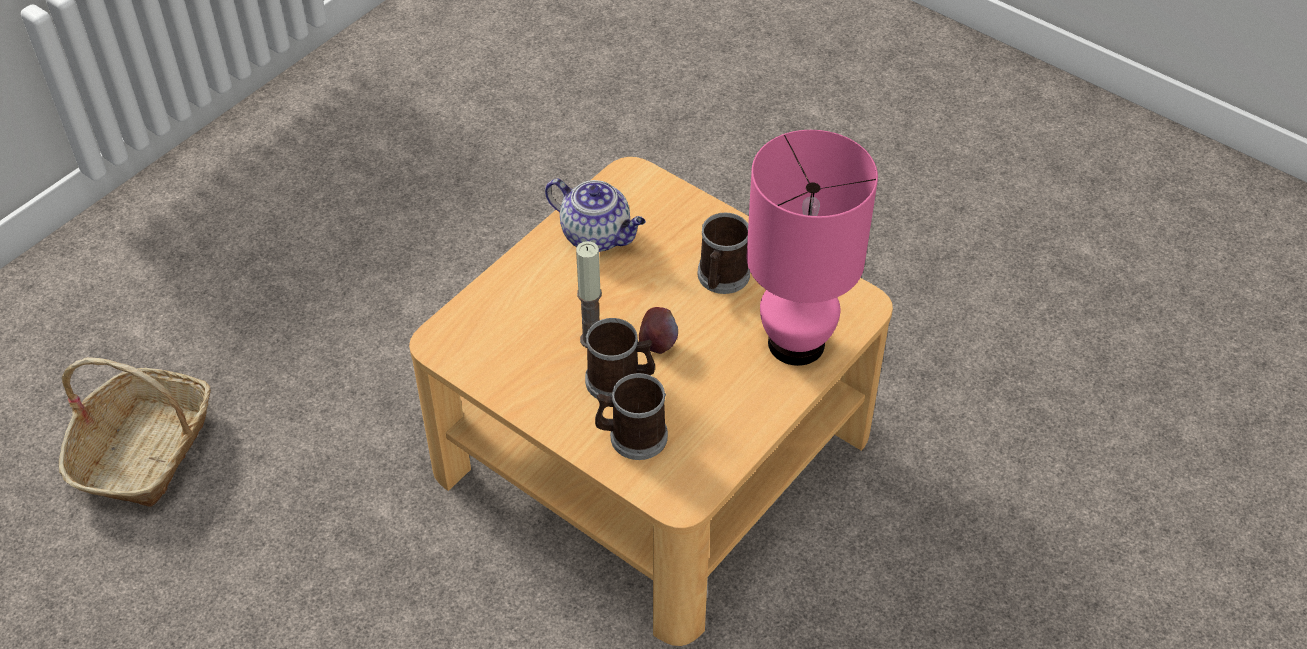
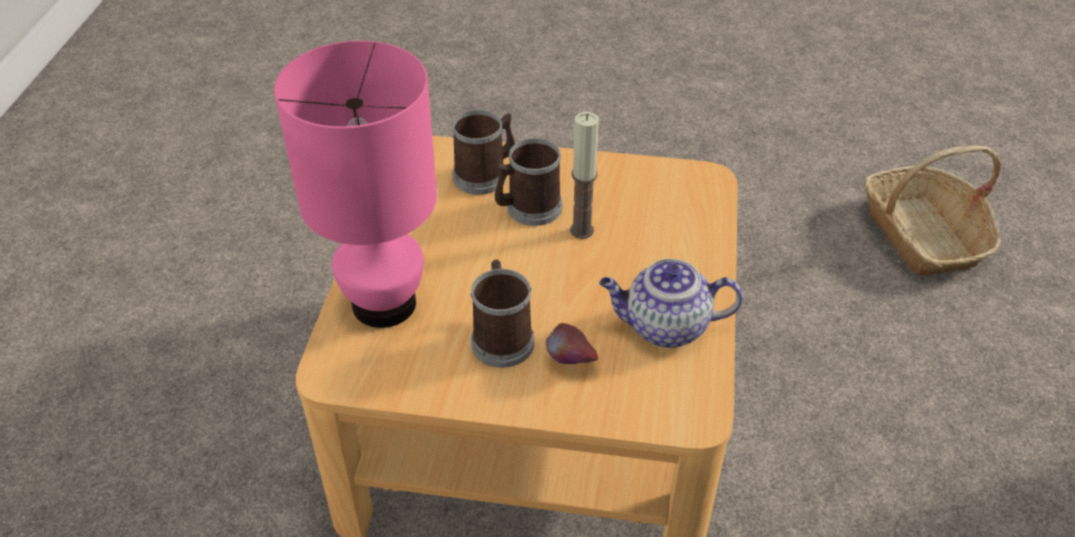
camera: 150 degrees right, 5 degrees down
(658, 343) = (519, 251): apple -> apple (571, 363)

